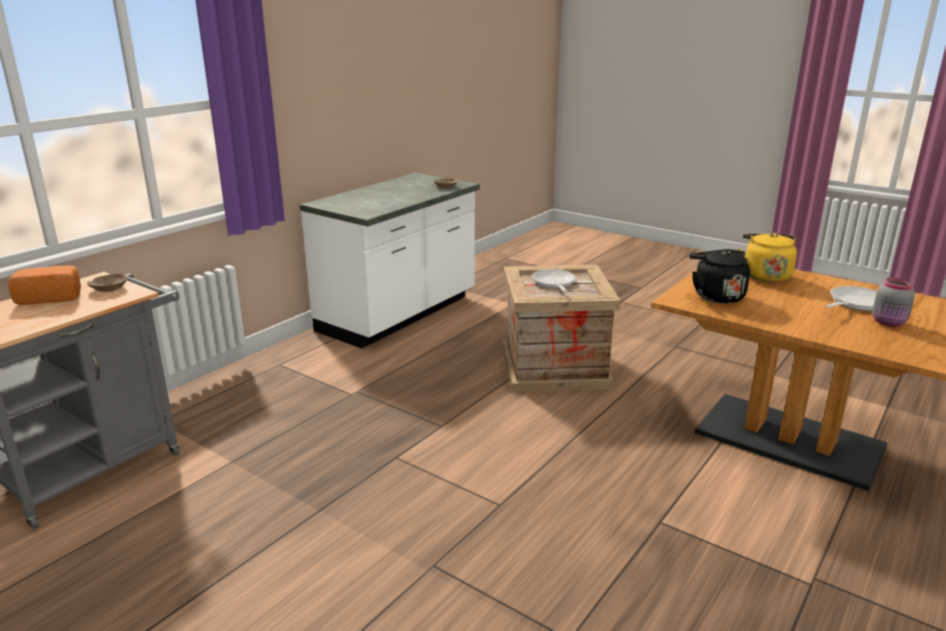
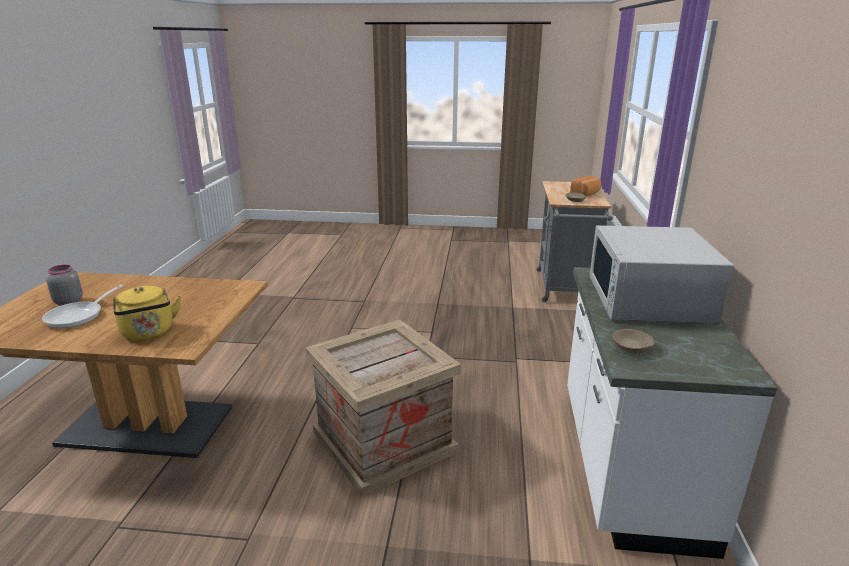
camera: 150 degrees right, 0 degrees up
(377, 197) = (648, 300): none -> white microwave
(554, 283) = (387, 359): frying pan -> none
(716, 296) = (211, 297): black kettle -> none

